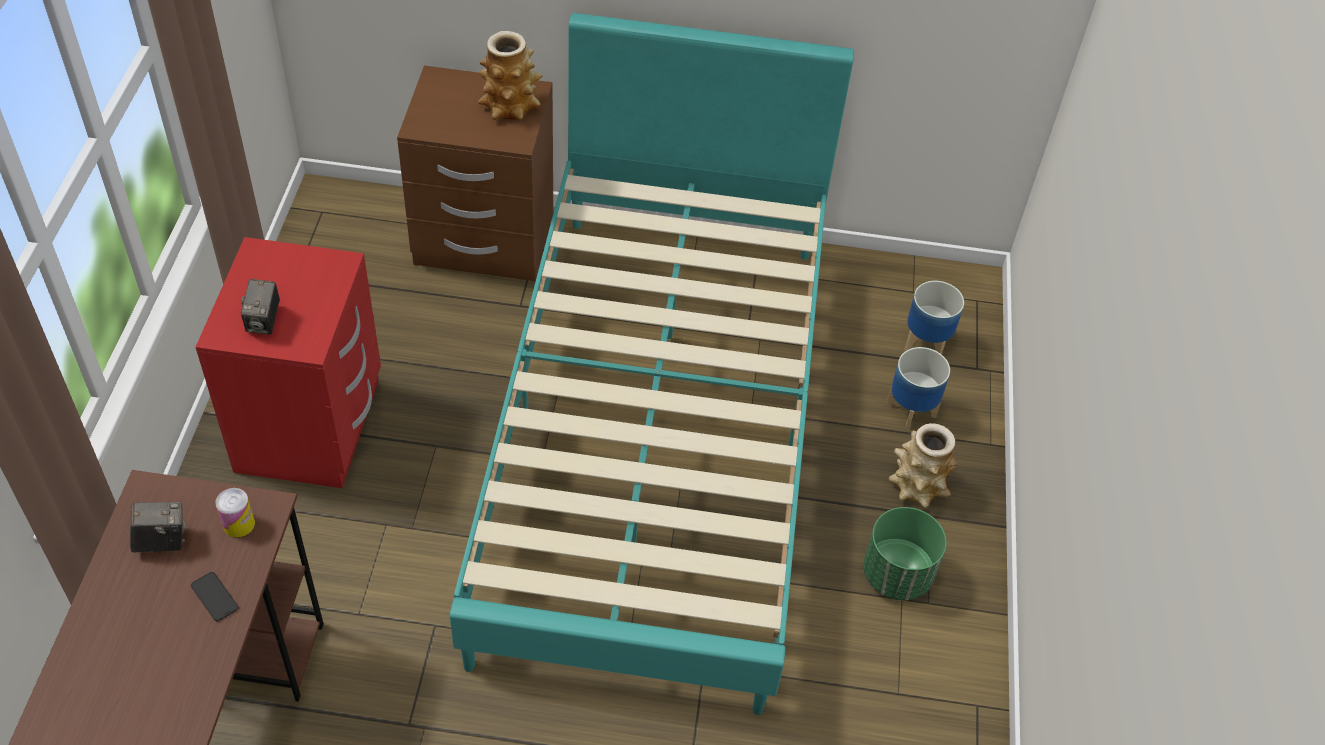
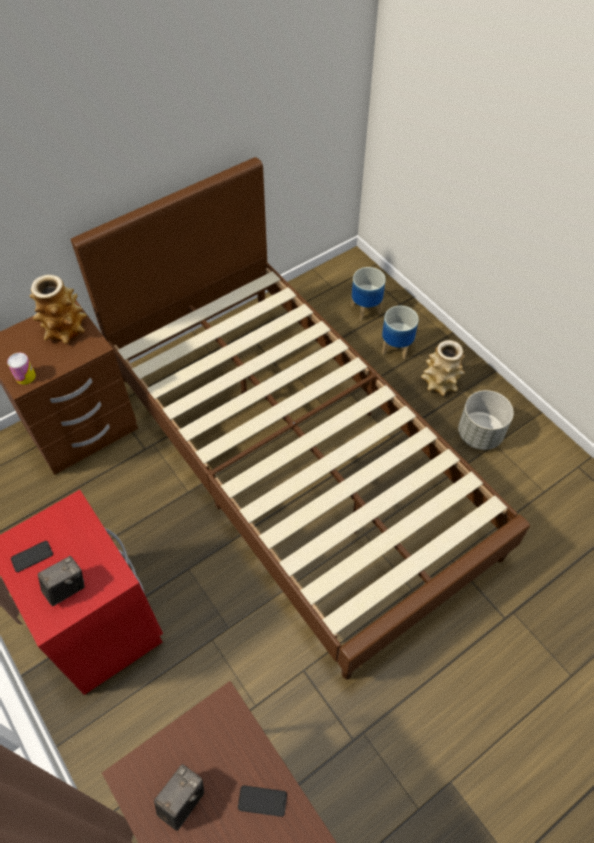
camera: 40 degrees left, 5 degrees up
(239, 524) = (219, 737): can -> can (25, 376)
(264, 321) = (66, 588): camera -> camera turned 90 degrees counterclockwise
(267, 276) = (32, 556): none -> phone
(657, 434) = (296, 460): turquoise bed -> brown bed
(897, 574) = (480, 434): green planter -> grey planter

